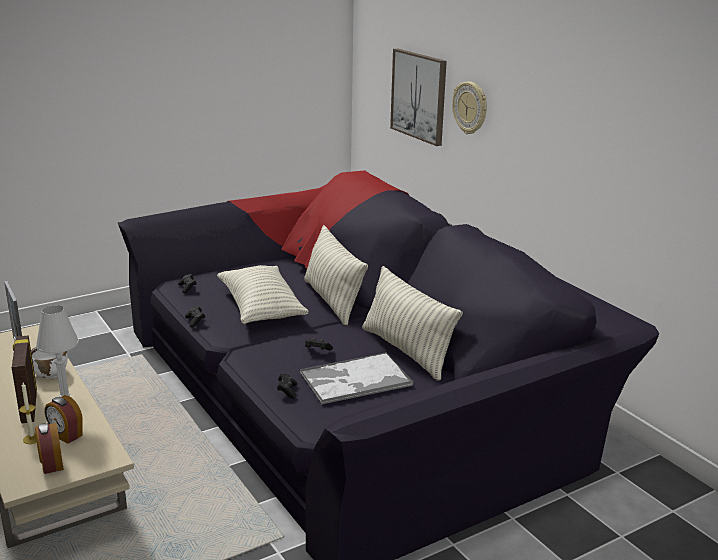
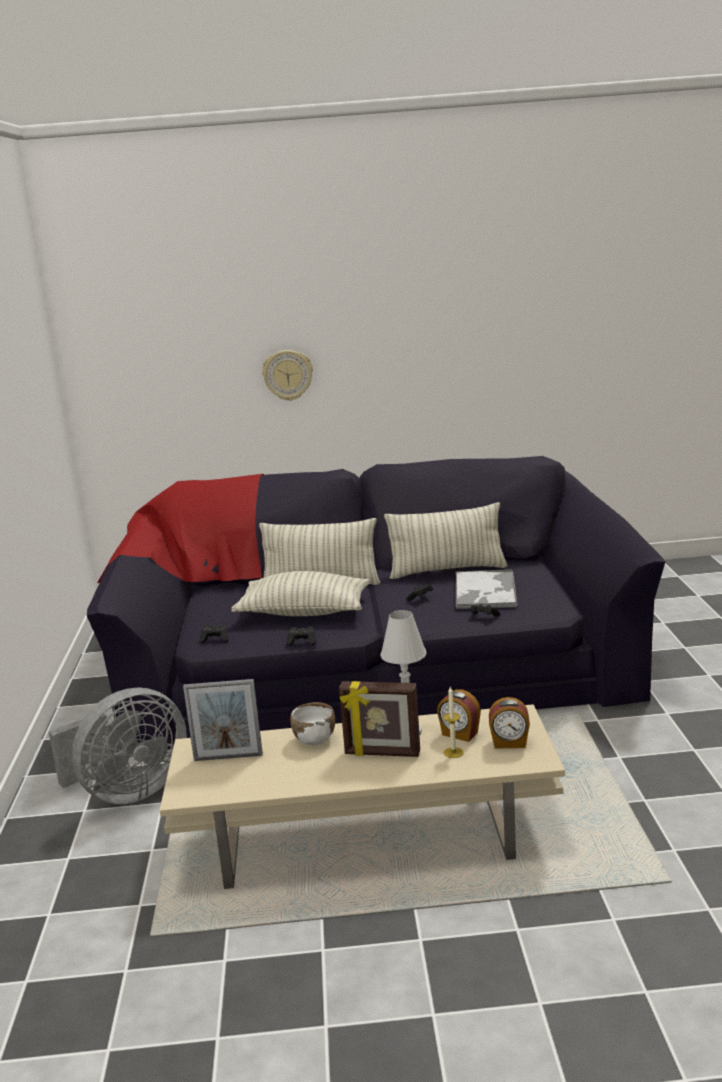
camera: 60 degrees left, 5 degrees down
(65, 435) = (459, 734): alarm clock -> alarm clock turned 60 degrees clockwise
(82, 350) = (128, 792): none -> grey fan
(419, 96) = (203, 386): picture -> none

